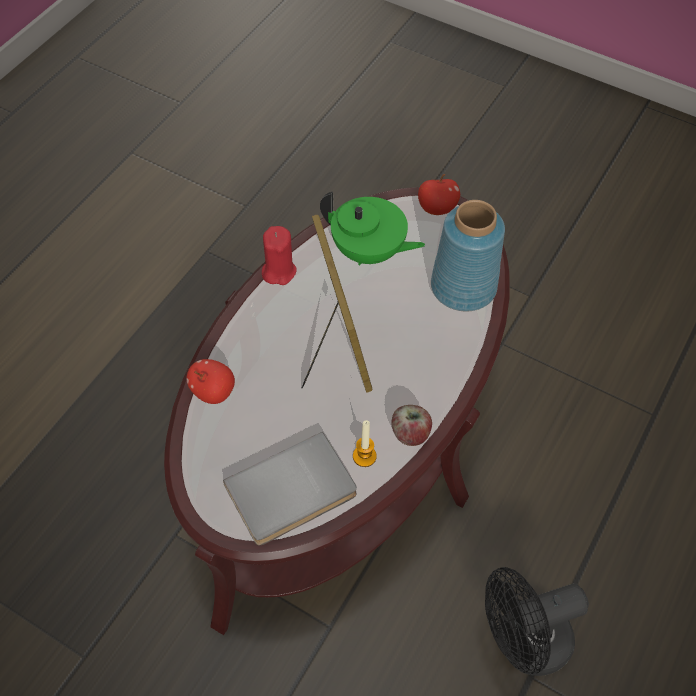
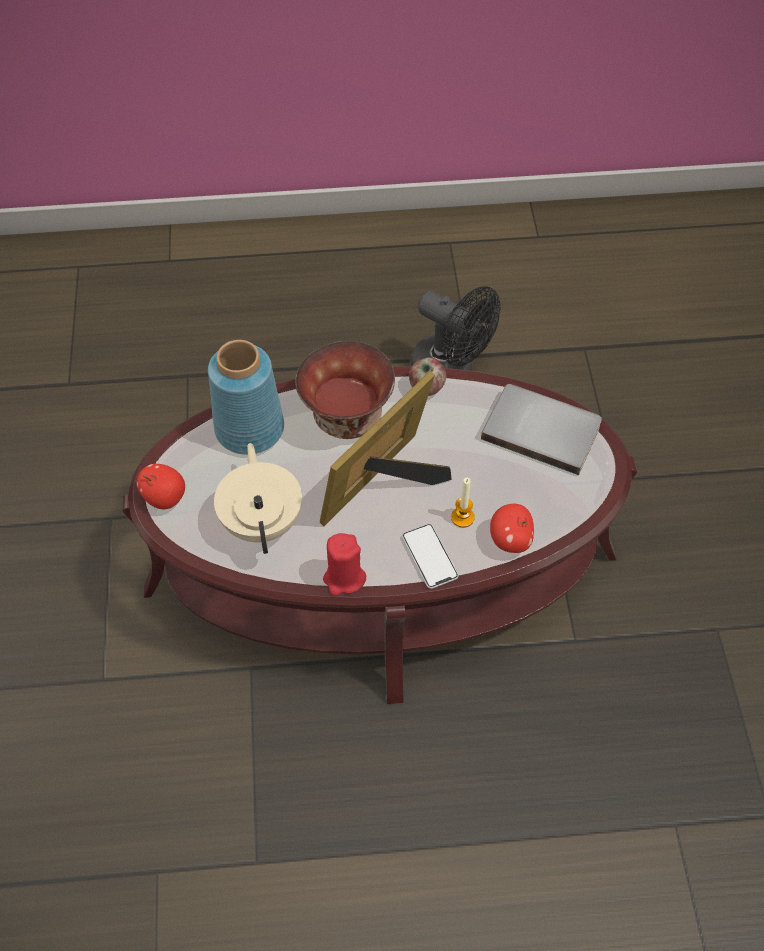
camera: 125 degrees left, 0 degrees up
(248, 331) = (429, 556): none -> phone
(364, 456) = (471, 405): candle -> candle (462, 517)
(369, 252) = (262, 521): green teapot -> beige teapot
(422, 356) = (347, 419): none -> bowl

